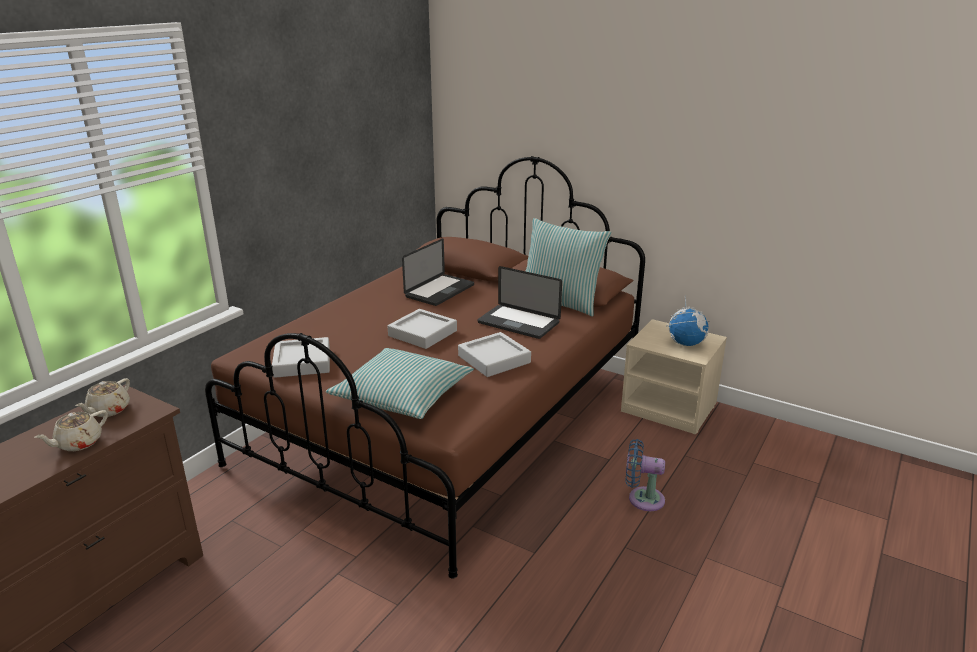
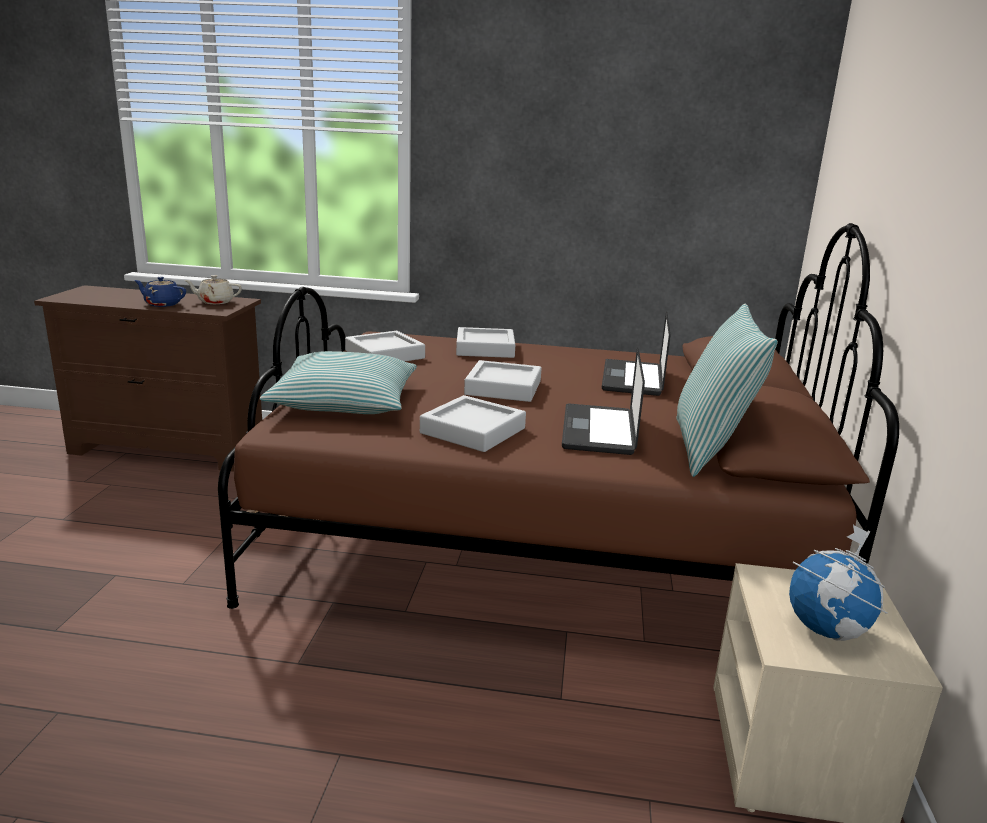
camera: 65 degrees right, 5 degrees down
(78, 443) = (162, 304): beige teapot -> blue teapot
(328, 321) = (485, 348): none -> grey tray
(440, 291) = (632, 379): laptop -> laptop turned 90 degrees clockwise
(642, 498) = (476, 756): blue fan -> none

